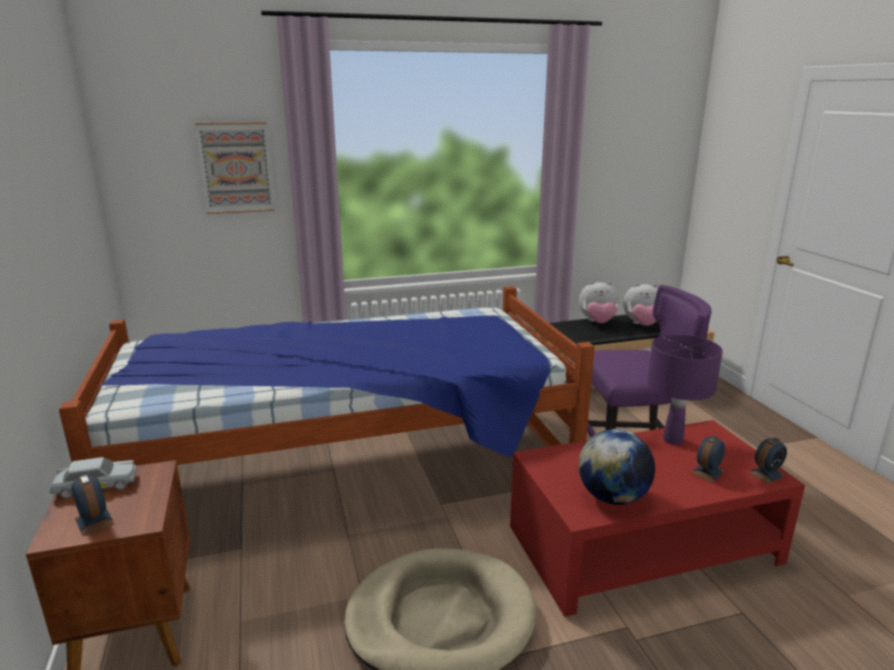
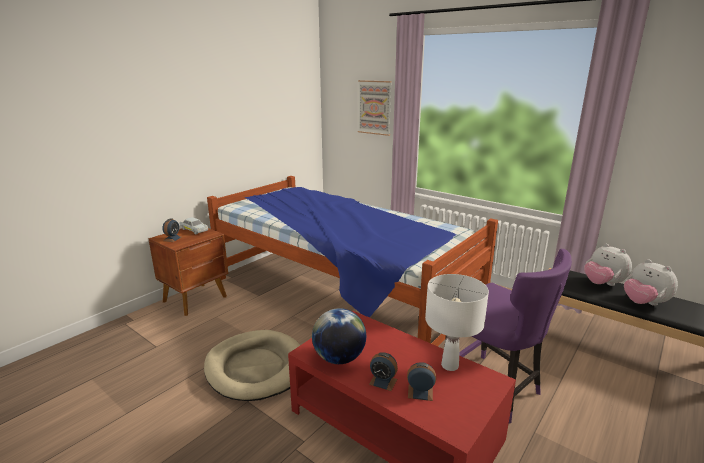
camera: 55 degrees right, 0 degrees up
(673, 440) = (450, 365): purple table lamp -> white table lamp
(766, 474) = (456, 426): alarm clock -> alarm clock (383, 381)

